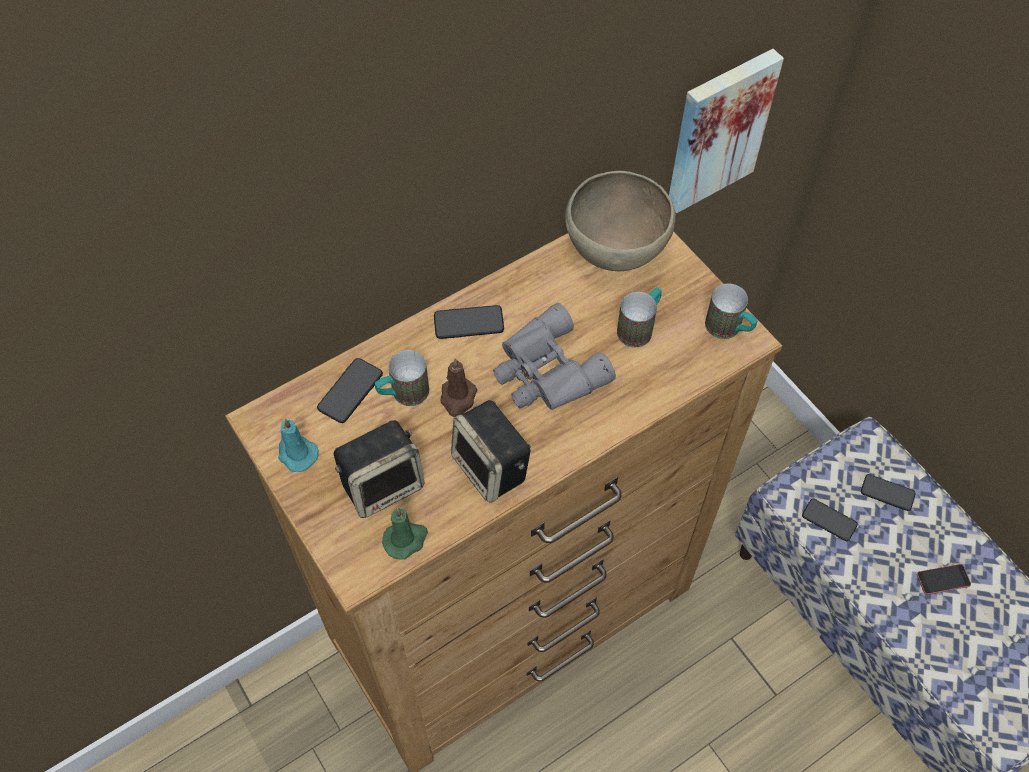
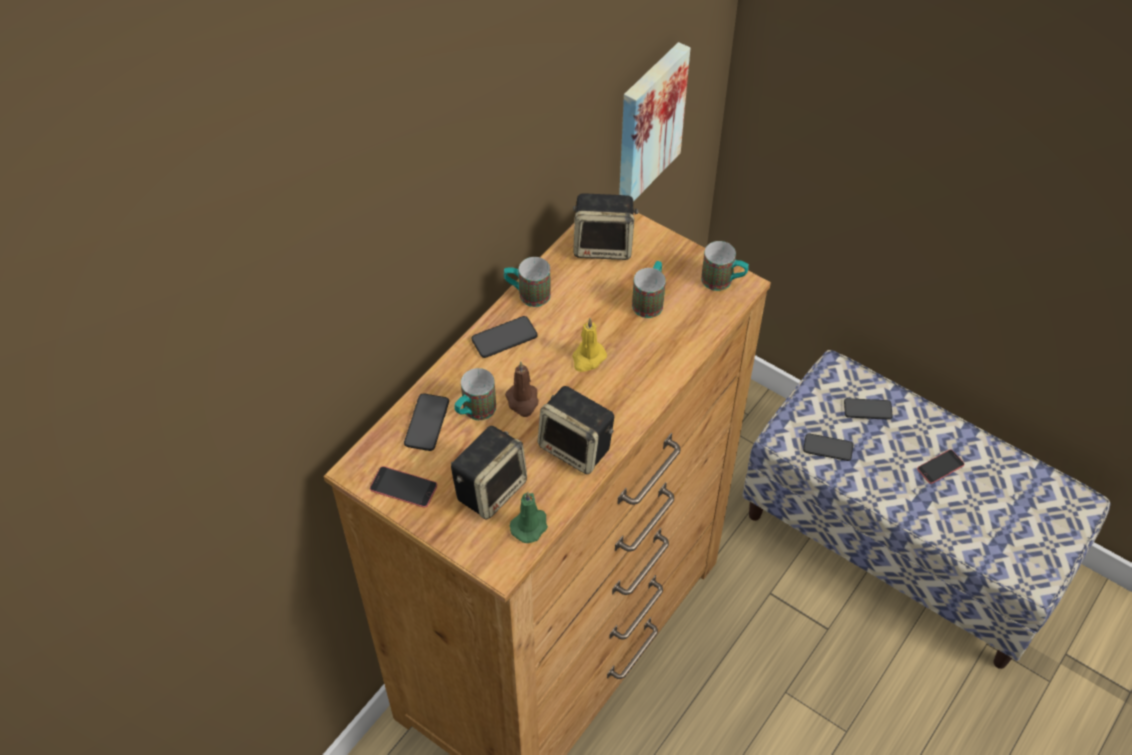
camera: 20 degrees left, 5 degrees down
(296, 453) = (403, 487): turquoise candle -> phone
(513, 282) = (527, 294): none -> mug
(546, 372) = (588, 358): grey binoculars -> yellow candle
(616, 252) = (604, 245): brown bowl -> speaker

